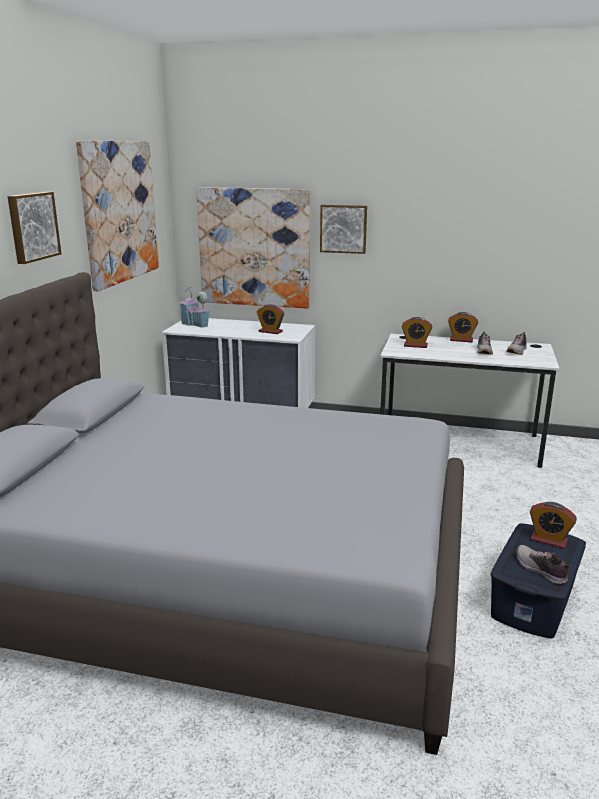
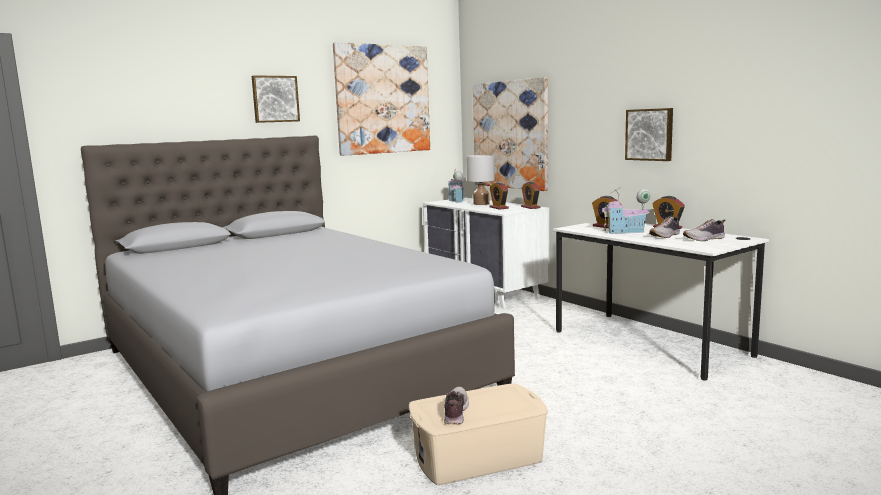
camera: 40 degrees right, 10 degrees down
(235, 327) = (481, 204): none -> grey table lamp
(343, 229) = (572, 112): picture -> picture (650, 134)
(446, 351) = (625, 232): none -> toy house
(534, 599) = (479, 458): blue storage box -> beige storage box
(548, 540) = (511, 399): alarm clock -> alarm clock (530, 207)

